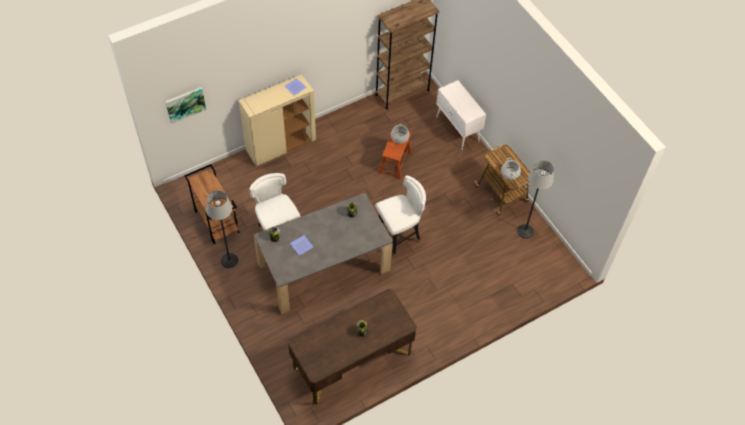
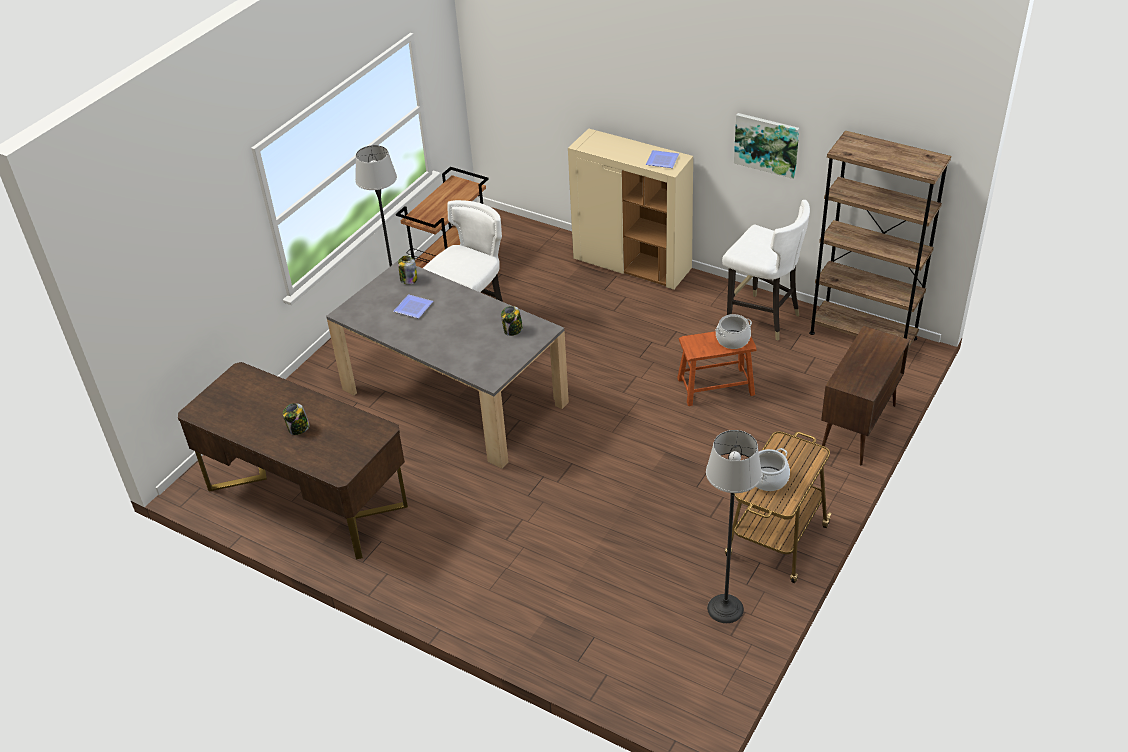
camera: 65 degrees right, 15 degrees down
(185, 104) = (514, 75): picture -> picture (767, 144)
(399, 238) = (572, 452): white chair -> white chair (762, 318)
(457, 129) = (858, 429): white cabinet -> brown cabinet

